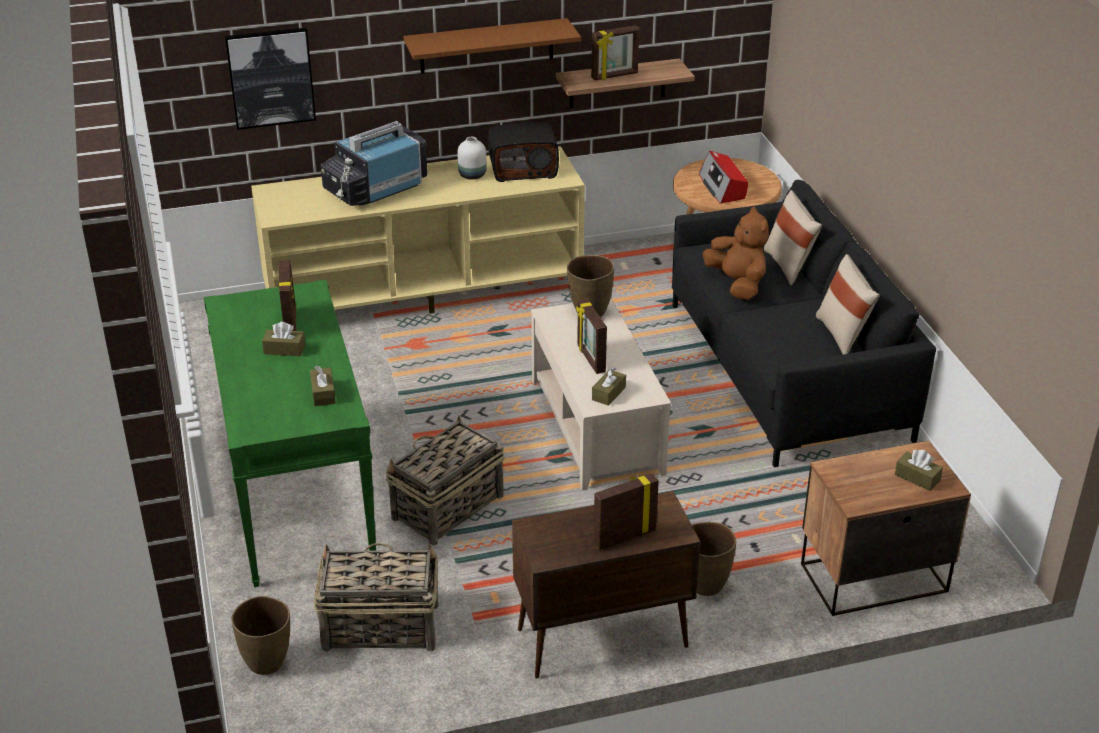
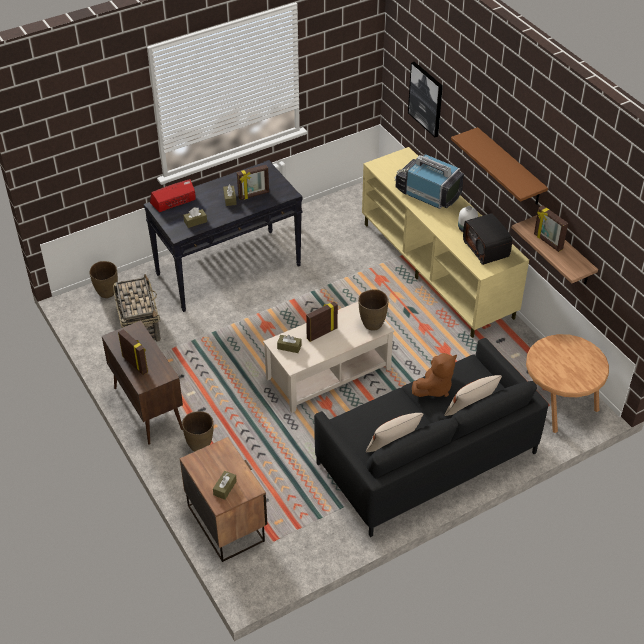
camera: 75 degrees right, 10 degrees up
(297, 494) = (229, 269): green console table -> black console table
(446, 508) = (235, 327): basket -> none
(722, 187) = (557, 361): radio -> radio (174, 201)

